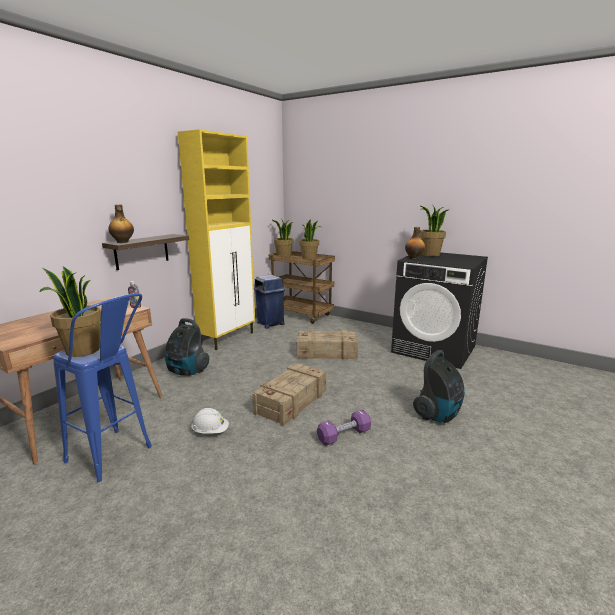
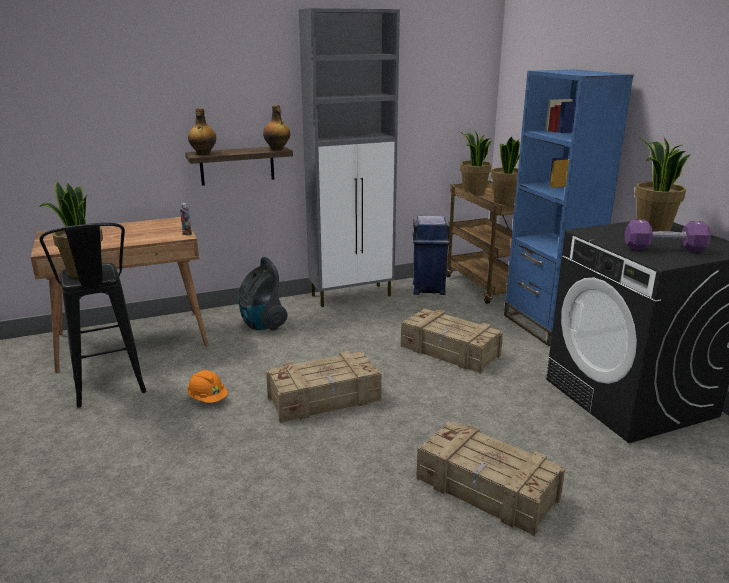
camera: 35 degrees right, 5 degrees up
(117, 458) = (110, 392): blue stool -> black stool
(210, 431) = (208, 399): white hard hat -> orange hard hat
(228, 338) = (352, 295): yellow cabinet -> grey cabinet
(344, 435) = (329, 461): purple dumbbell -> purple dumbbell (664, 249)
(356, 327) = (546, 326): none -> blue bookcase
(414, 258) = (604, 230): bottle -> bottle (277, 149)
(438, 414) = (487, 490): vacuum cleaner -> crate

